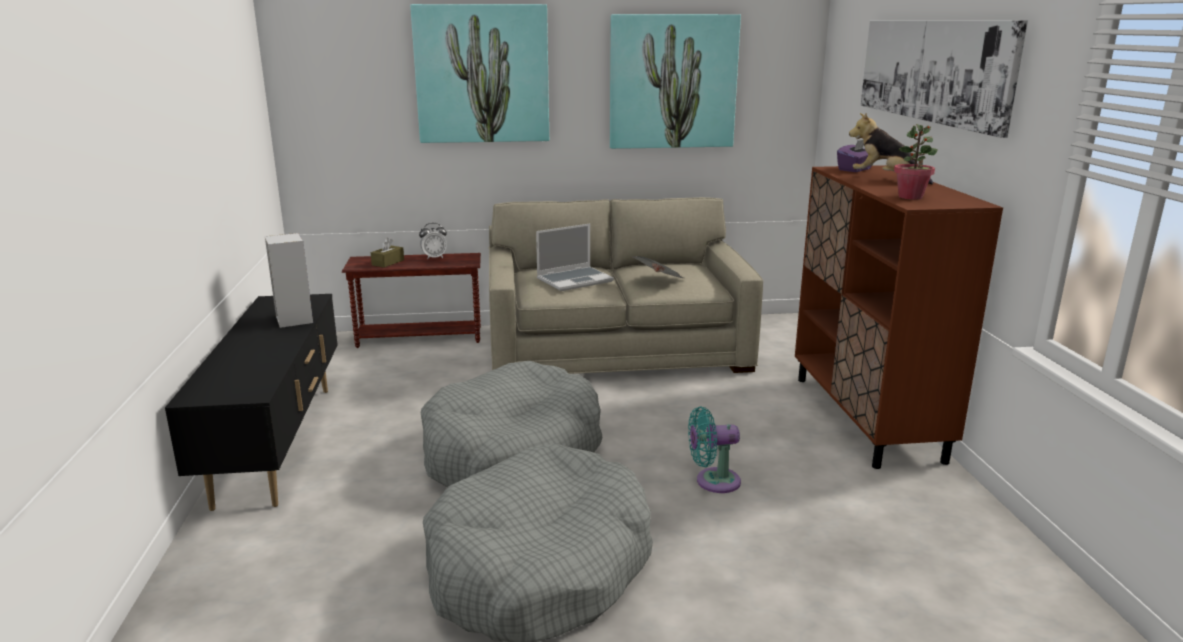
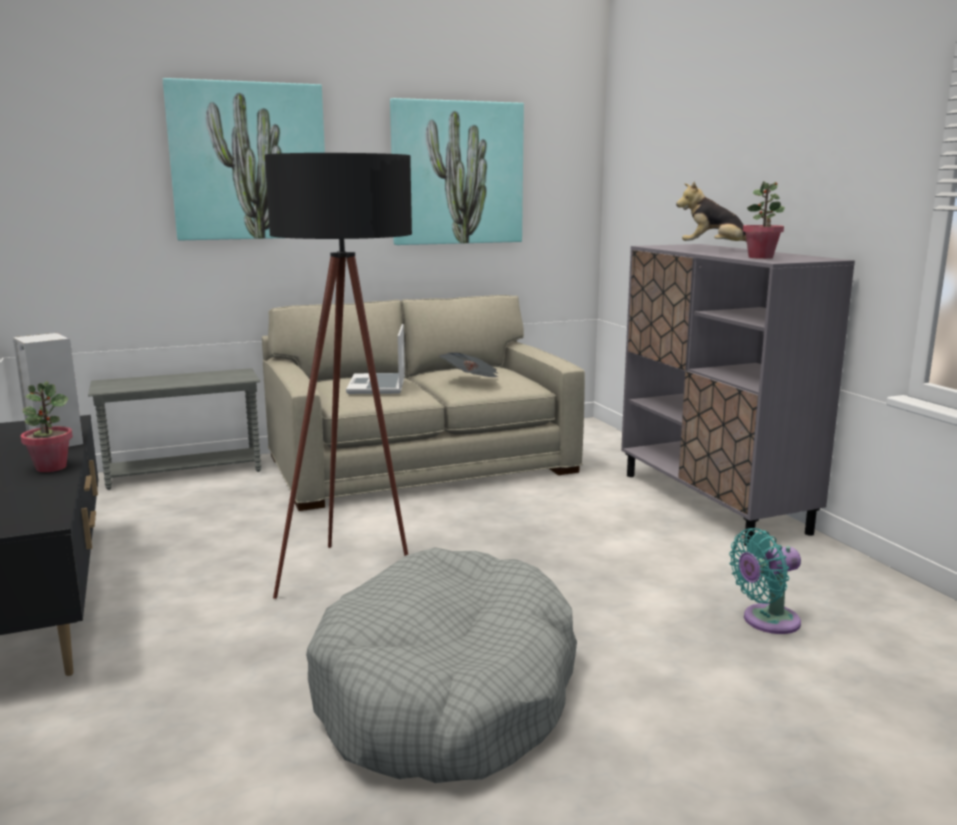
camera: 15 degrees left, 5 degrees down
(280, 343) = (51, 467): none -> potted plant
(388, 262) = (144, 383): brown tissue box -> none
(419, 338) = (184, 473): brown side table -> grey side table
(434, 257) = (199, 375): alarm clock -> none
(512, 452) = (354, 577): grey dog bed -> black floor lamp
(575, 280) = (378, 386): laptop -> laptop turned 135 degrees clockwise
(713, 481) = (594, 579): turquoise fan -> turquoise fan (766, 621)
(855, 169) = (675, 246): purple tissue box -> none
(866, 418) = (712, 502): brown cabinet -> grey cabinet
(932, 70) = (747, 141): picture -> none

